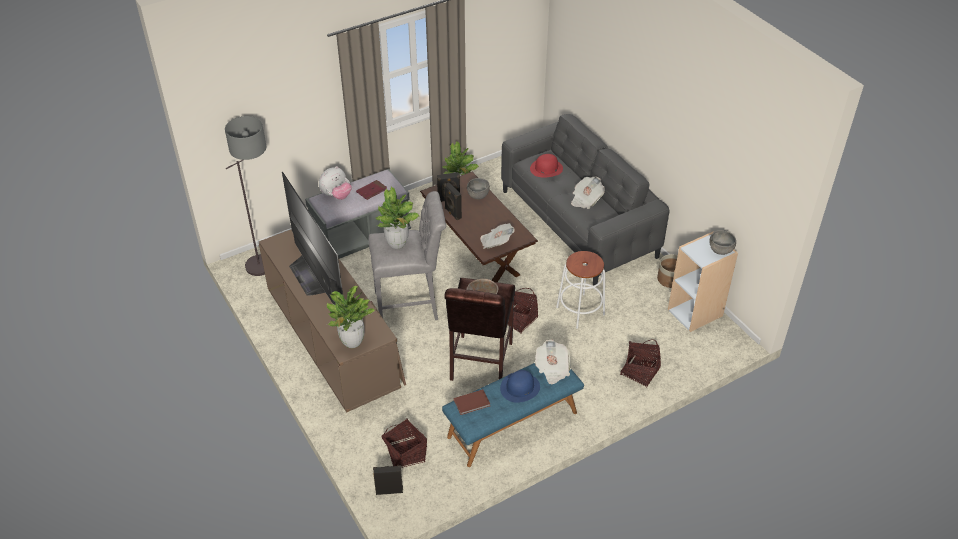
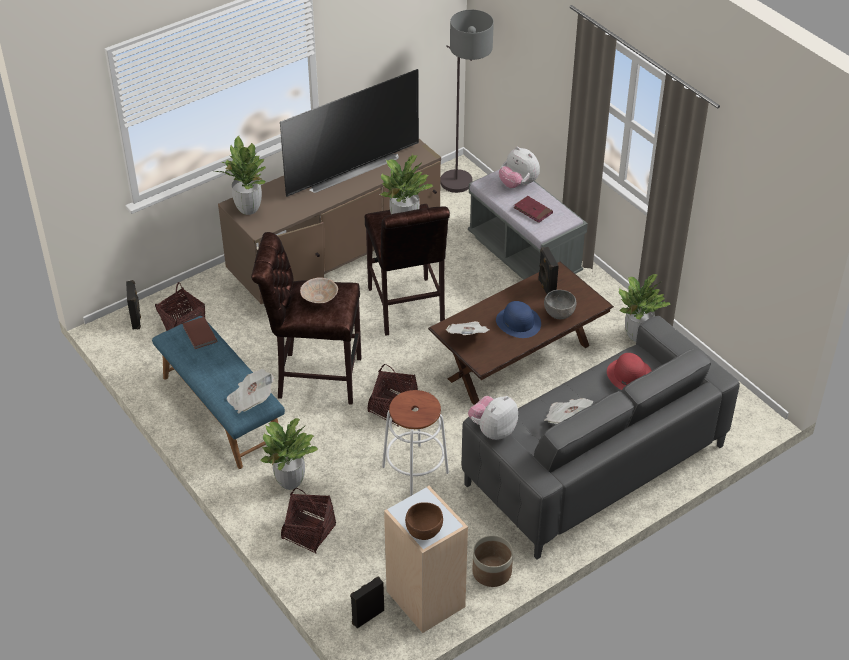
camera: 85 degrees right, 0 degrees up
(411, 305) = (406, 310): grey stool -> brown stool
(452, 213) = (518, 293): black speaker -> black speaker (367, 616)
(520, 387) = (222, 372): blue hat -> blue hat (518, 322)
(591, 381) = (290, 482): none -> potted plant
(611, 224) = (493, 430): none -> plush toy
(720, 250) = (424, 531): grey bowl -> brown bowl

